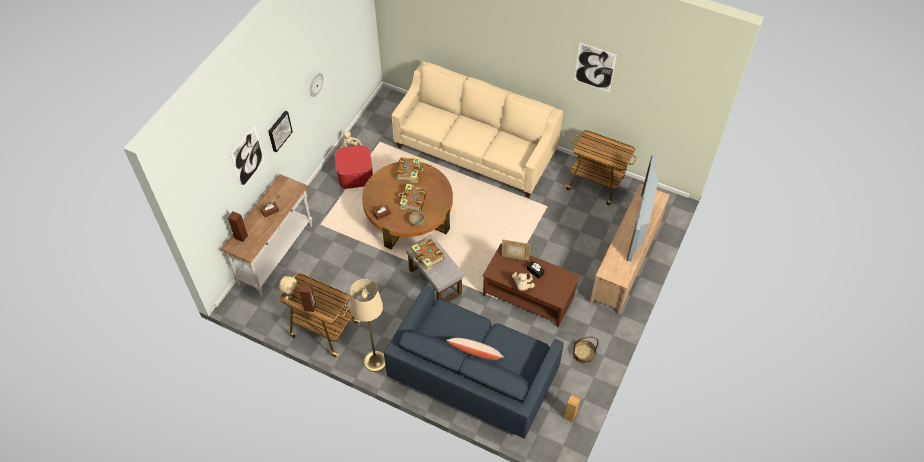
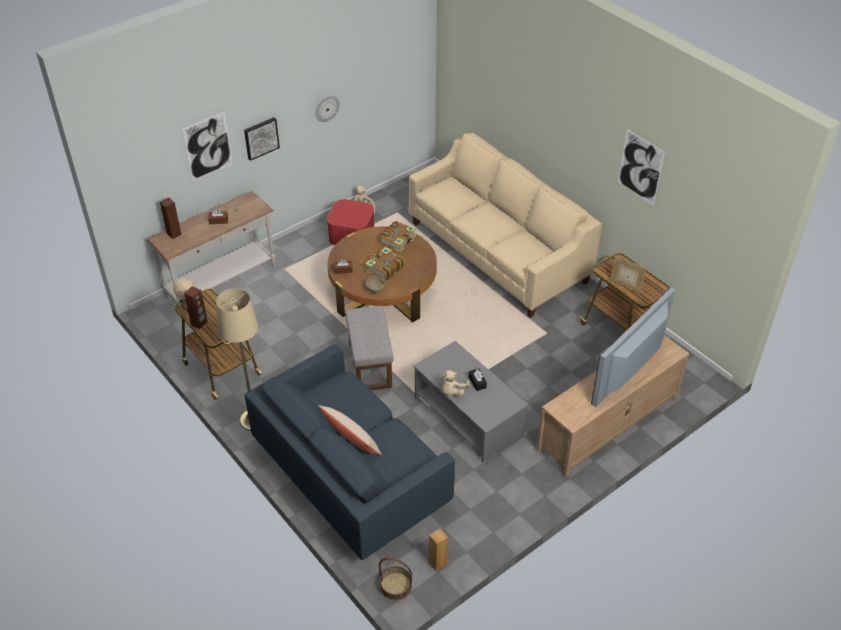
camera: 25 degrees right, 10 degrees down
(427, 257) = (363, 325): book -> none
(515, 257) = (463, 360): picture frame -> picture frame (625, 285)
(528, 295) = (467, 415): brown coffee table -> grey coffee table
(583, 354) = (496, 502): basket -> basket (395, 586)

